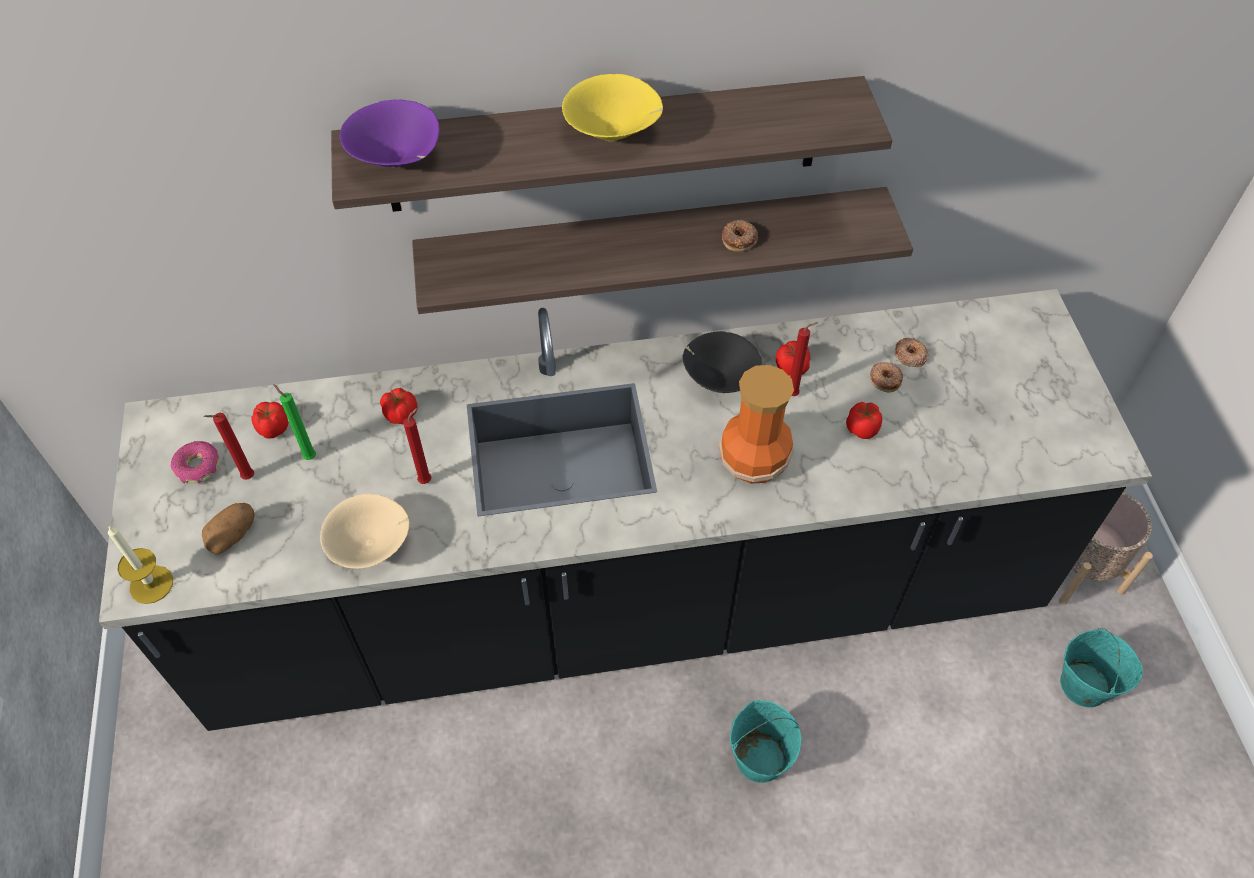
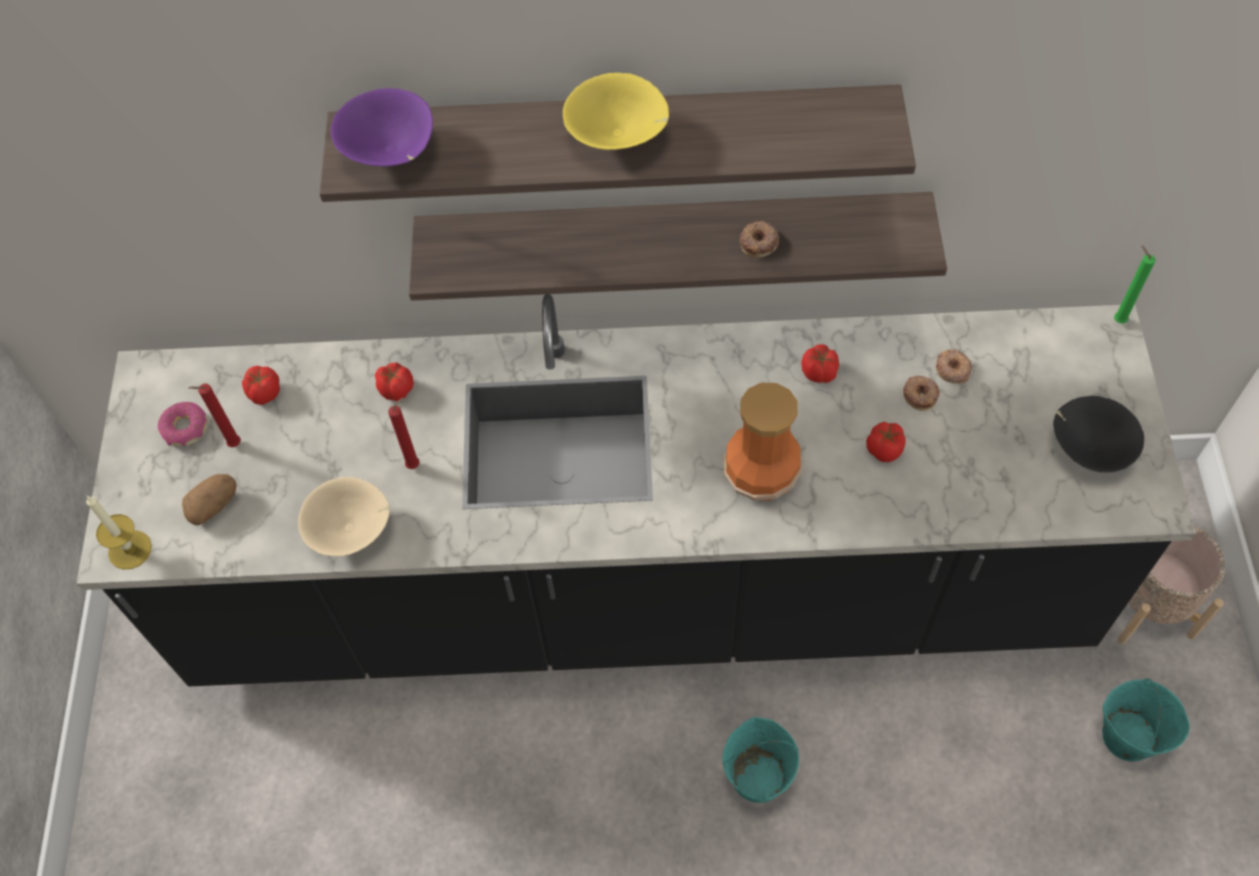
camera: 10 degrees right, 5 degrees up
(308, 456) = (297, 427): green candle -> green candle (1117, 319)
(718, 378) = (737, 378): black bowl -> black bowl (1088, 448)
(794, 394) = (817, 403): red candle -> none

